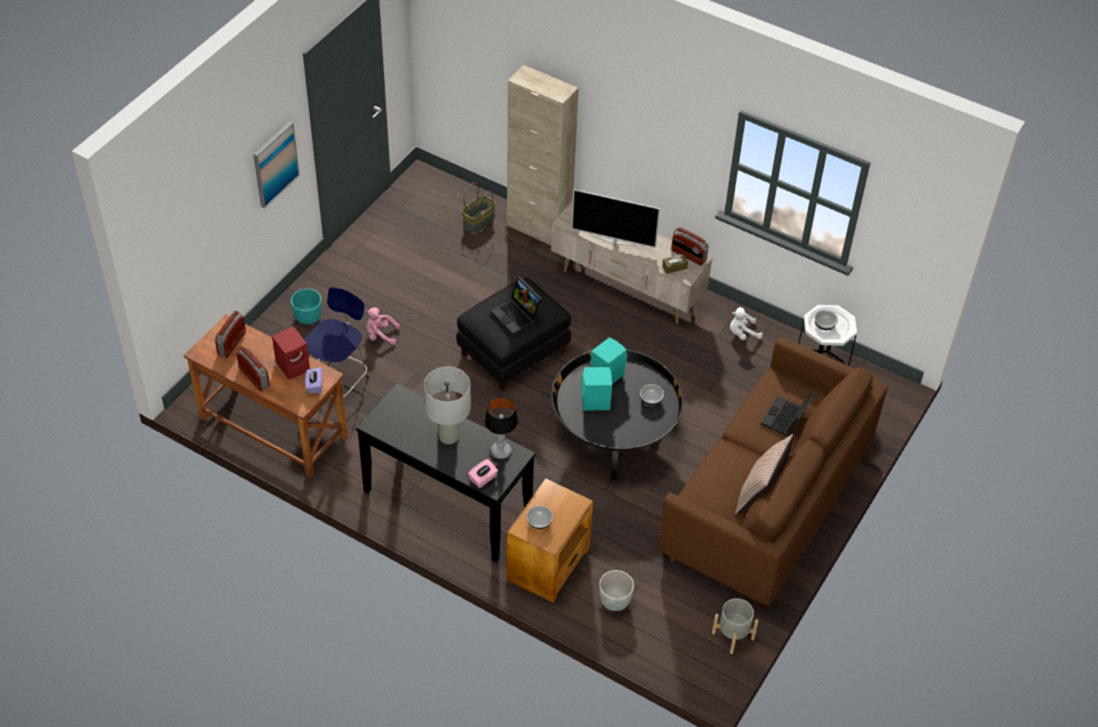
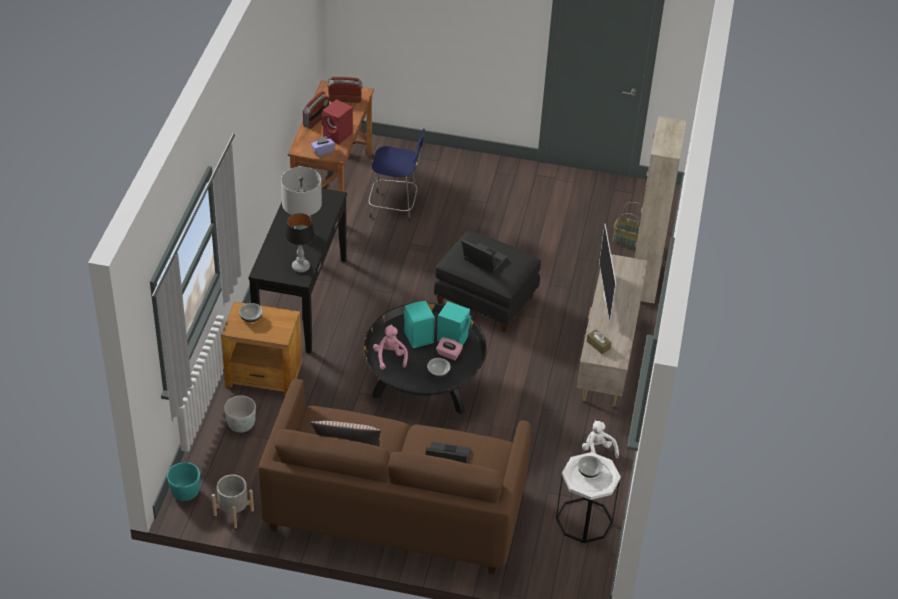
camera: 70 degrees right, 5 degrees down
(275, 164) = (495, 35): picture -> none
(308, 317) = (456, 172): turquoise planter -> turquoise planter (186, 493)
(380, 335) = (460, 216): pink plush toy -> pink plush toy (390, 357)
(483, 479) = (267, 263): pink tissue box -> pink tissue box (449, 354)
(517, 316) = (482, 260): laptop -> laptop turned 90 degrees clockwise
(688, 256) = (619, 351): radio -> none

